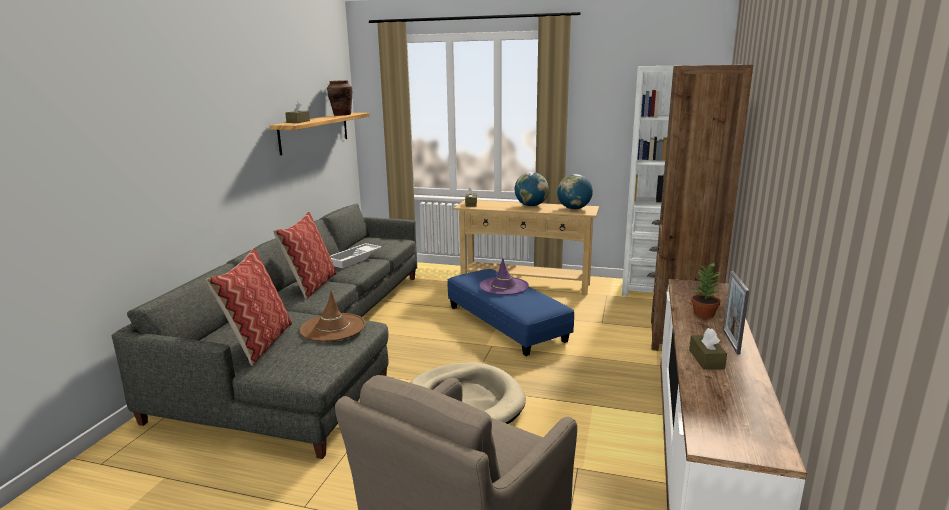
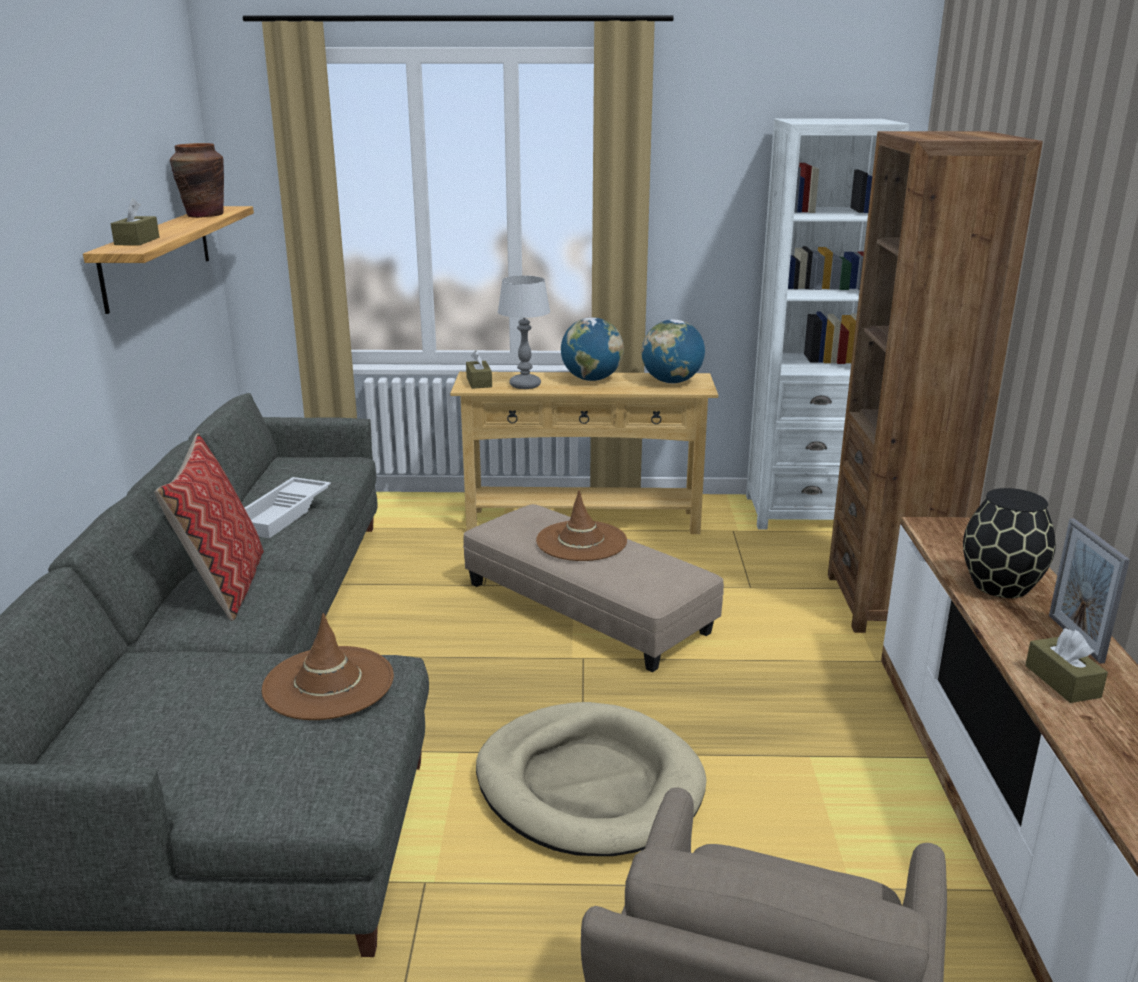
camera: 15 degrees left, 5 degrees up
(259, 343) = (191, 741): pillow -> none
(494, 206) = (525, 385): none -> table lamp
(504, 286) = (581, 541): purple hat -> brown hat
(506, 323) = (586, 607): blue ottoman -> beige ottoman
(703, 314) = (1000, 586): potted plant -> black vase

